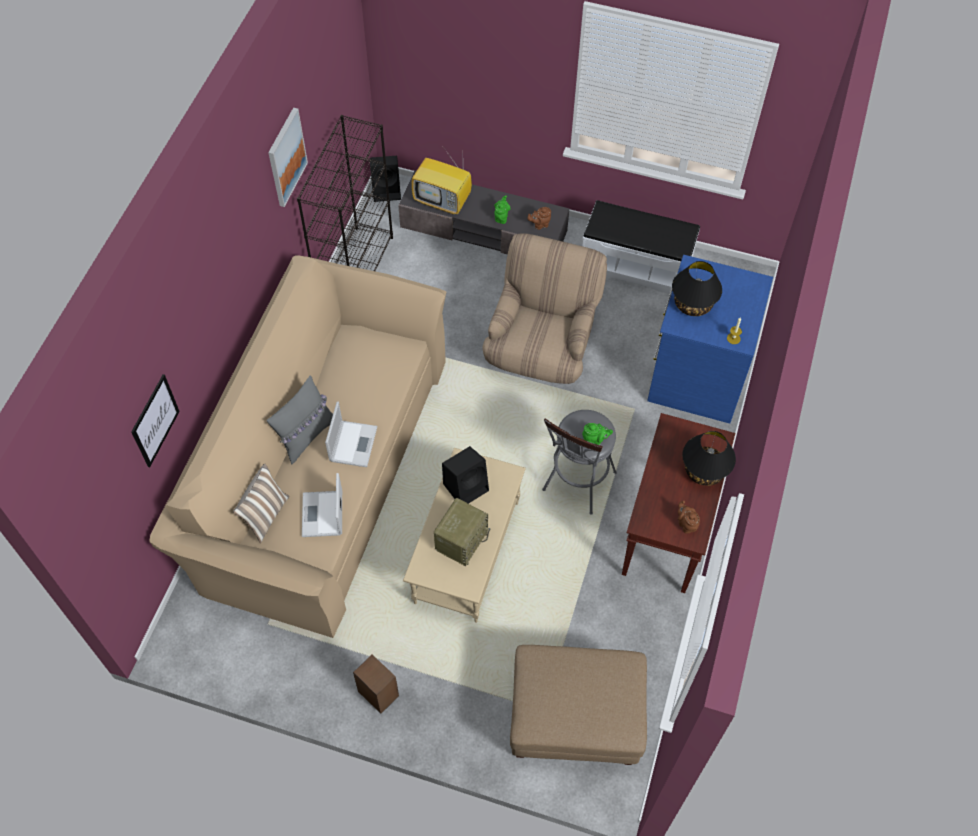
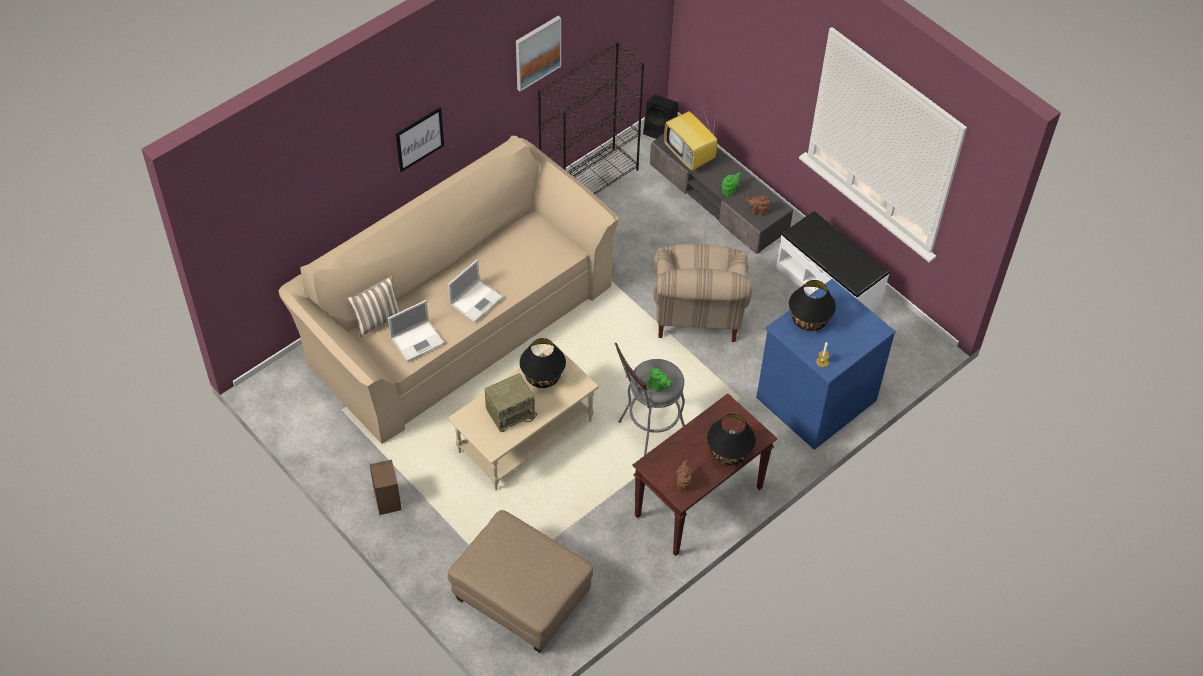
camera: 30 degrees right, 5 degrees down
(155, 421) = (319, 197): picture -> picture (419, 139)
(306, 435) = (445, 278): grey pillow -> none
(322, 515) = (418, 340): laptop -> laptop turned 150 degrees counterclockwise
(466, 486) = (543, 376): black speaker -> black table lamp
(541, 348) = (697, 314): beige armchair -> beige armchair turned 135 degrees clockwise

